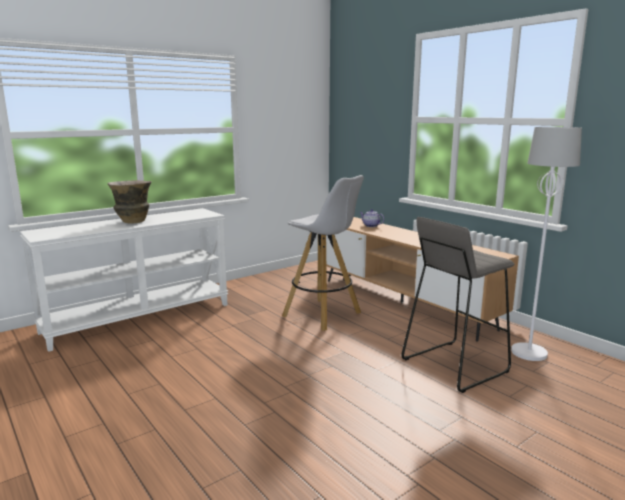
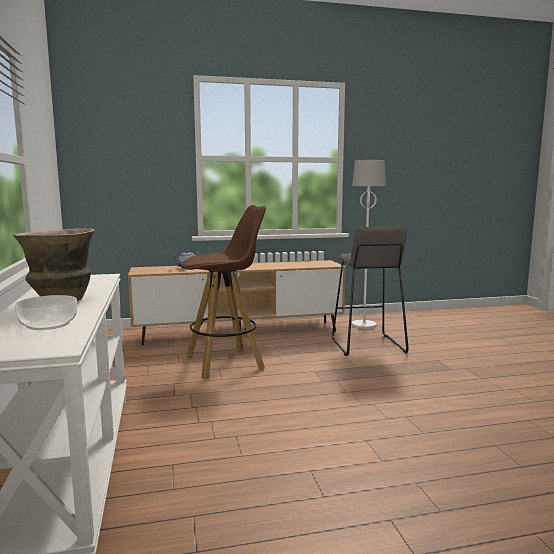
camera: 65 degrees left, 5 degrees down
(81, 229) = (49, 324): none -> bowl
(323, 315) = (226, 363): white stool -> brown stool

